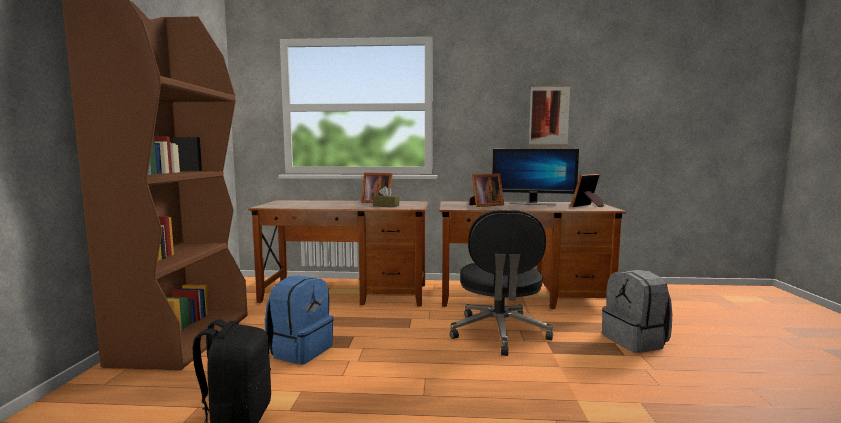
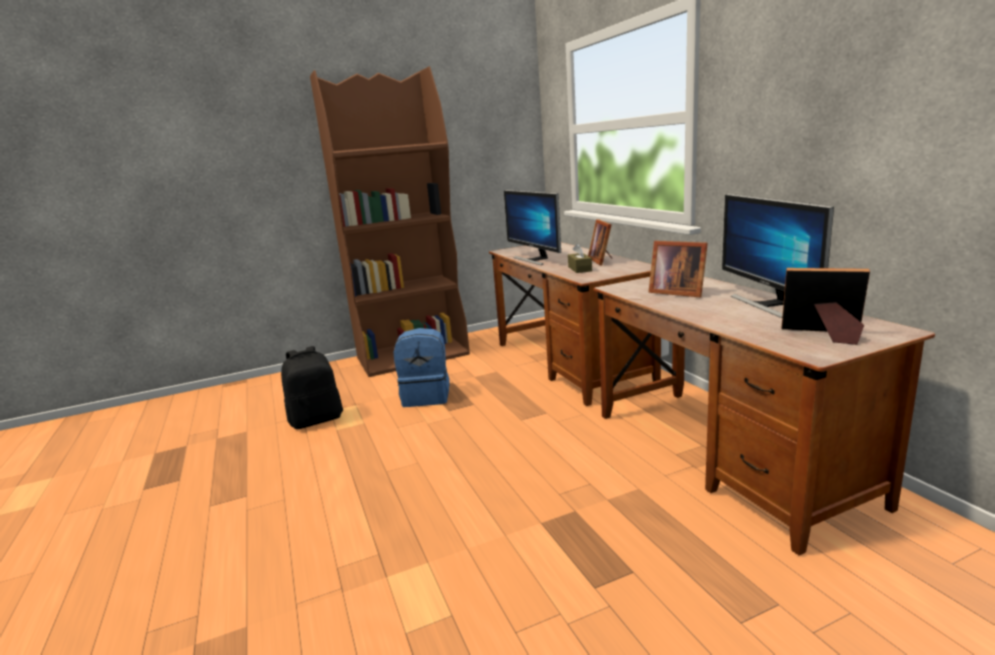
camera: 65 degrees right, 10 degrees up
(325, 206) = (535, 259): none -> monitor
(499, 333) = (562, 472): black office chair -> none
(549, 115) = (877, 118): picture -> none
(635, 341) = (666, 595): grey backpack -> none

